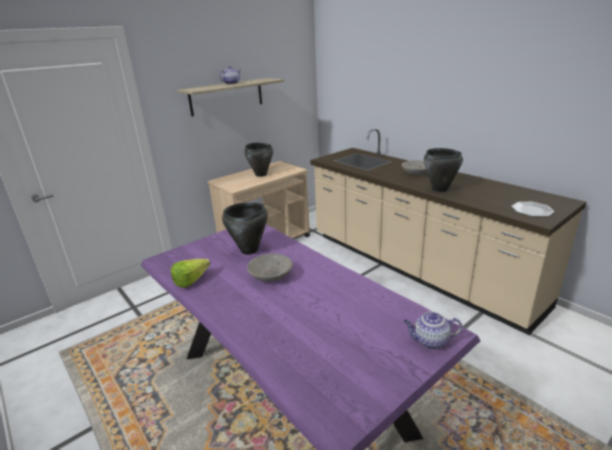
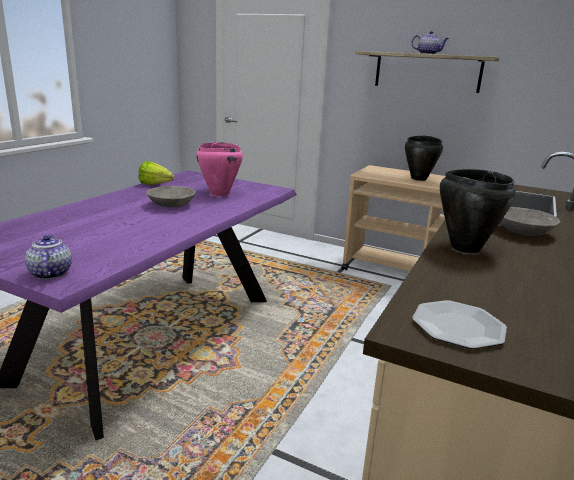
camera: 65 degrees right, 5 degrees down
(249, 250) = (219, 194): black cooking pot -> pink cooking pot

